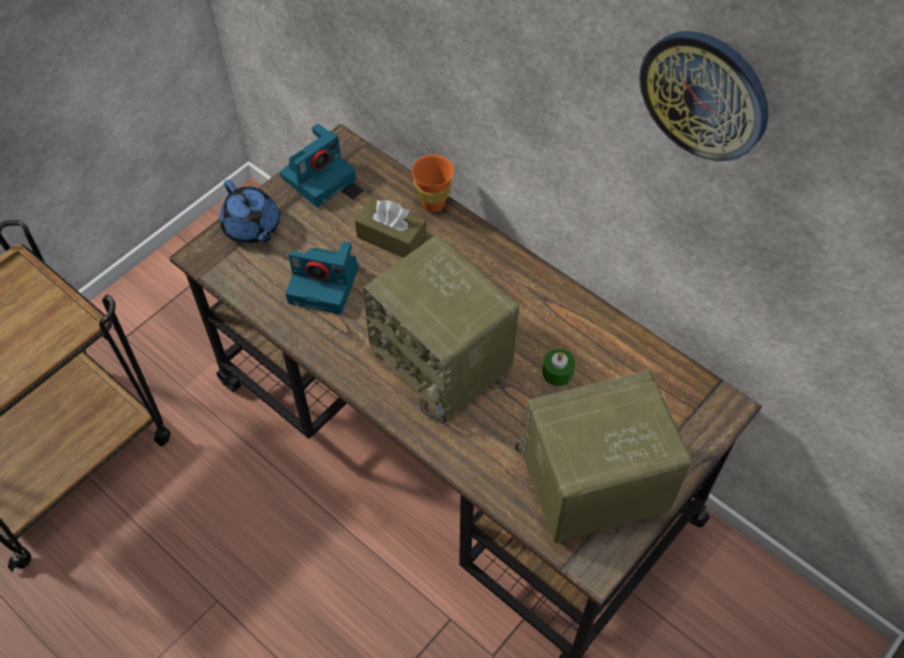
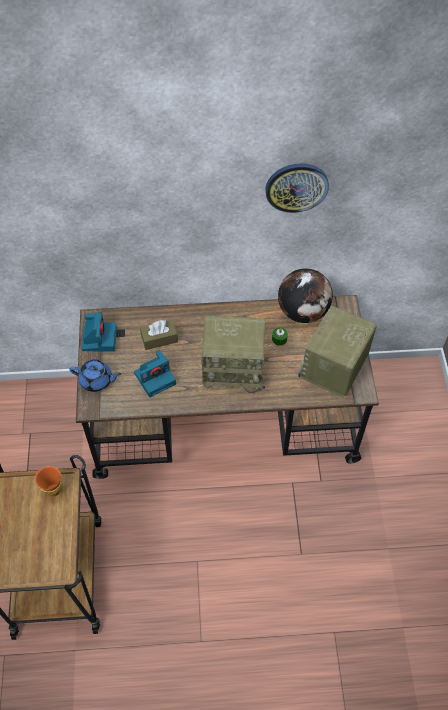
camera: 45 degrees left, 0 degrees up
(433, 204) = (160, 313): orange cup -> orange cup (53, 490)
(641, 363) = (303, 312): none -> globe

